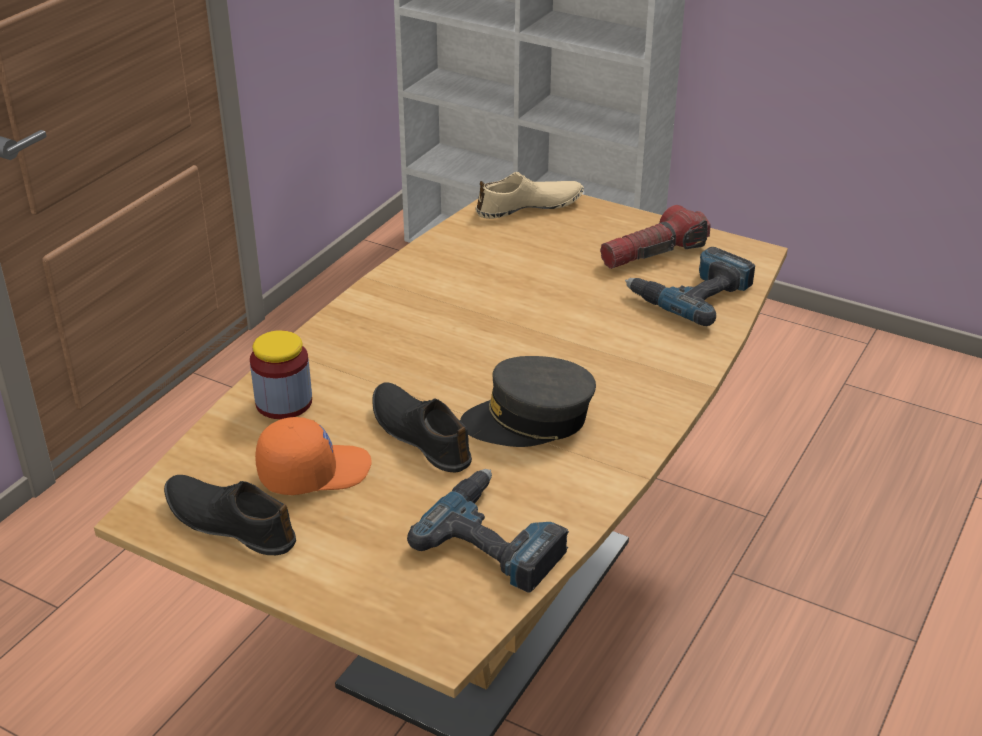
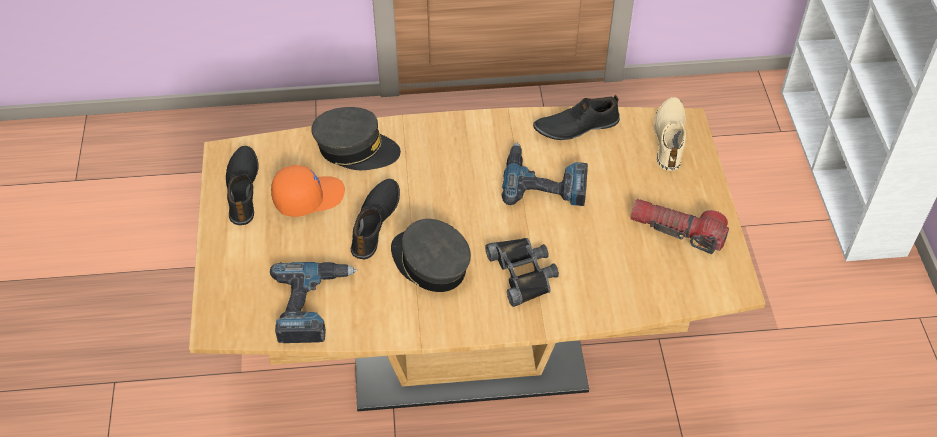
camera: 55 degrees right, 15 degrees up
(284, 402) = (356, 149): jar -> grey cap
(314, 471) = (308, 197): orange cap -> orange cap turned 60 degrees counterclockwise
(445, 248) = (576, 126): none -> black shoe
(529, 207) = (670, 138): beige shoe -> beige shoe turned 120 degrees counterclockwise
(611, 363) = (523, 273): none -> black binoculars
(692, 294) = (645, 276): power drill -> power drill (544, 182)

